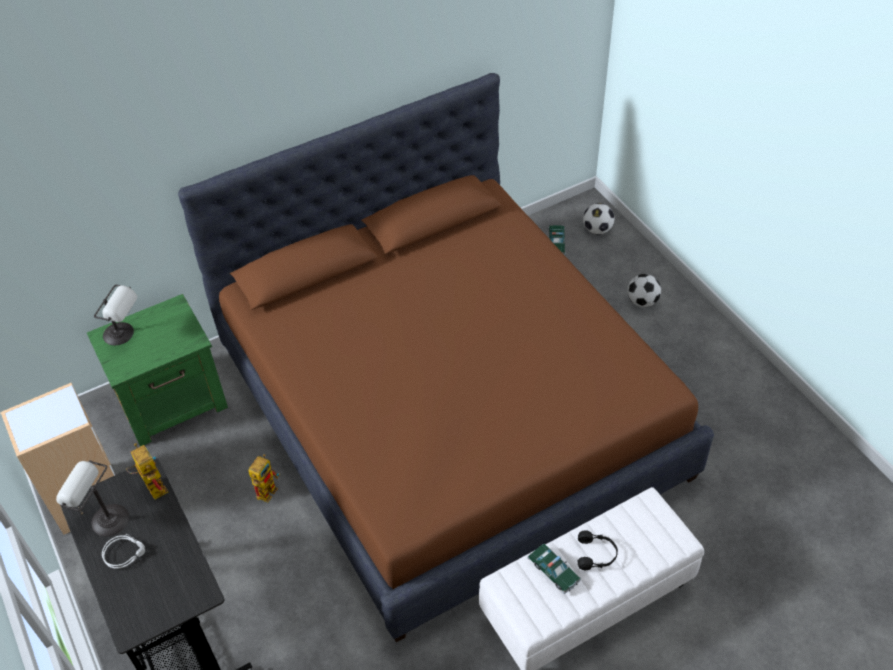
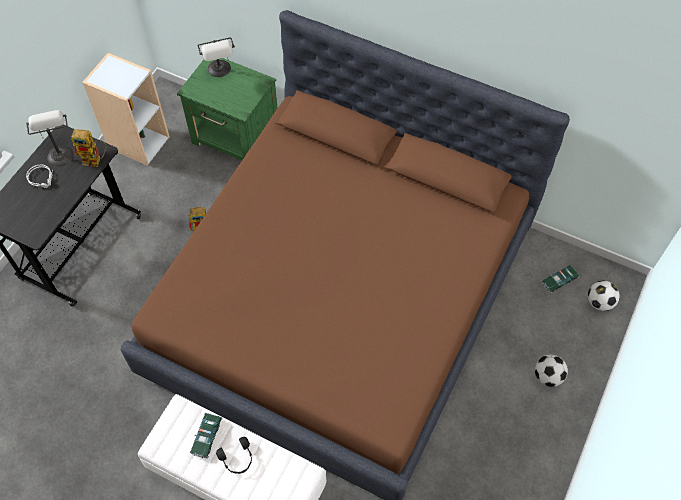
camera: 55 degrees right, 10 degrees up
(152, 485) = (96, 160): toy robot -> toy robot turned 75 degrees clockwise

